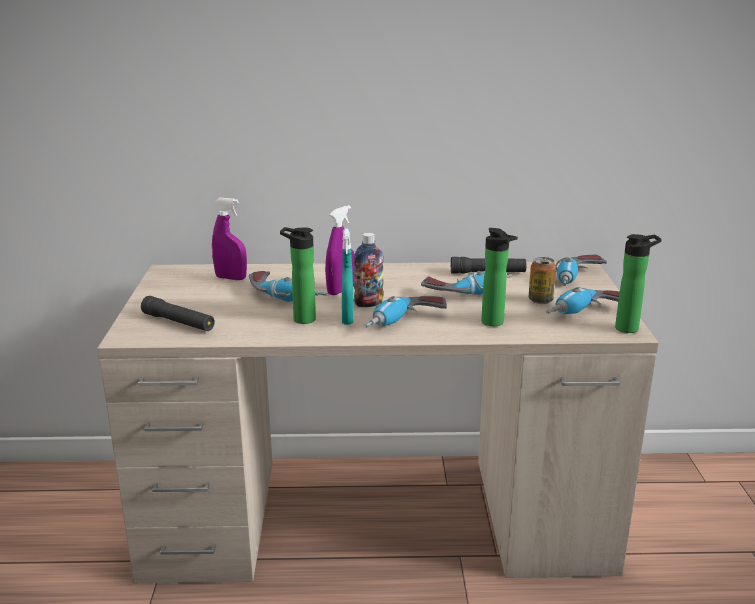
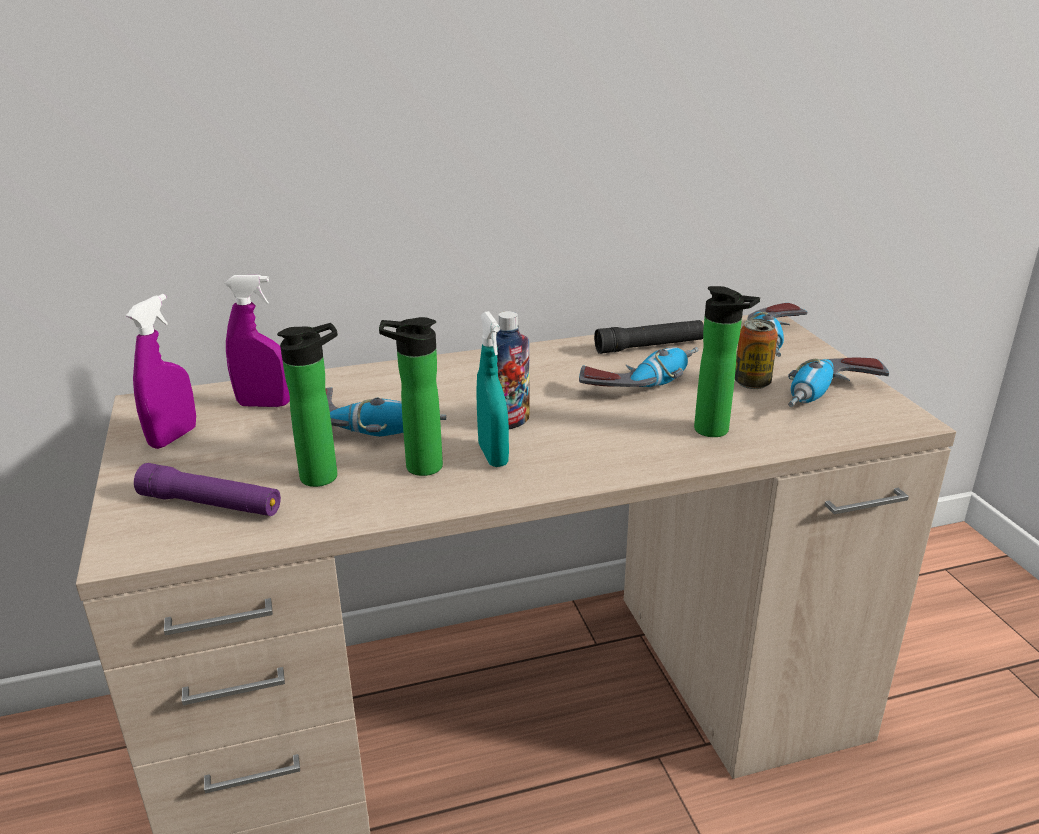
camera: 15 degrees left, 5 degrees up
(178, 322) = (211, 504): black flashlight -> purple flashlight
(341, 291) = (454, 405): purple spray bottle -> purple spray bottle (173, 437)
(404, 323) = (585, 451): power drill -> none
(630, 328) = (903, 412): bottle -> bottle (325, 476)

